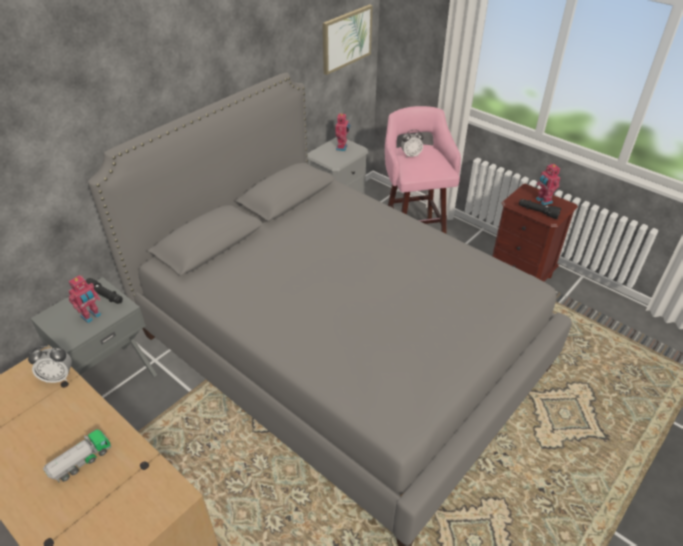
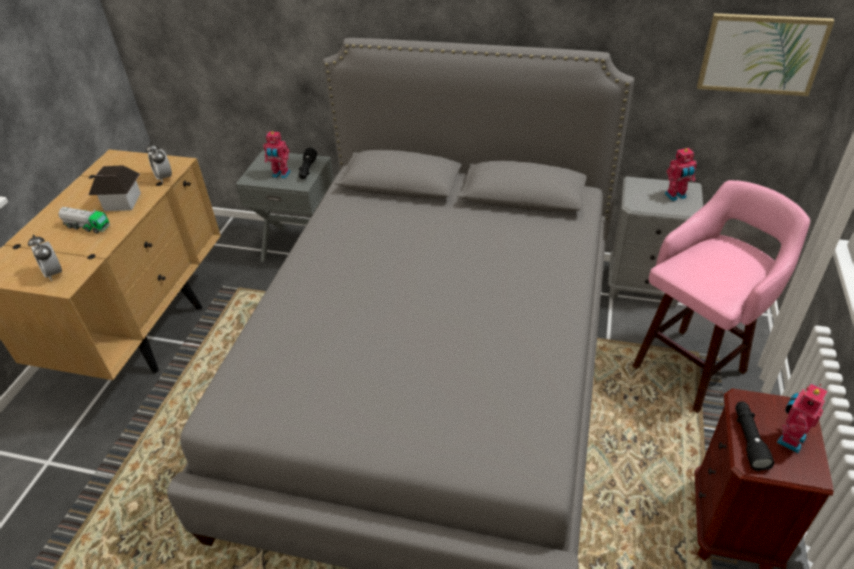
camera: 65 degrees right, 0 degrees up
(65, 422) = (122, 202): none -> toy house
(411, 155) = (717, 252): alarm clock -> alarm clock (54, 273)

